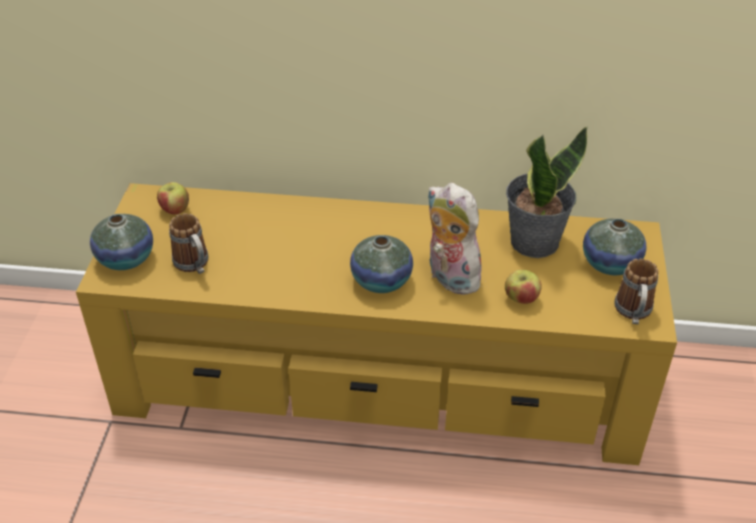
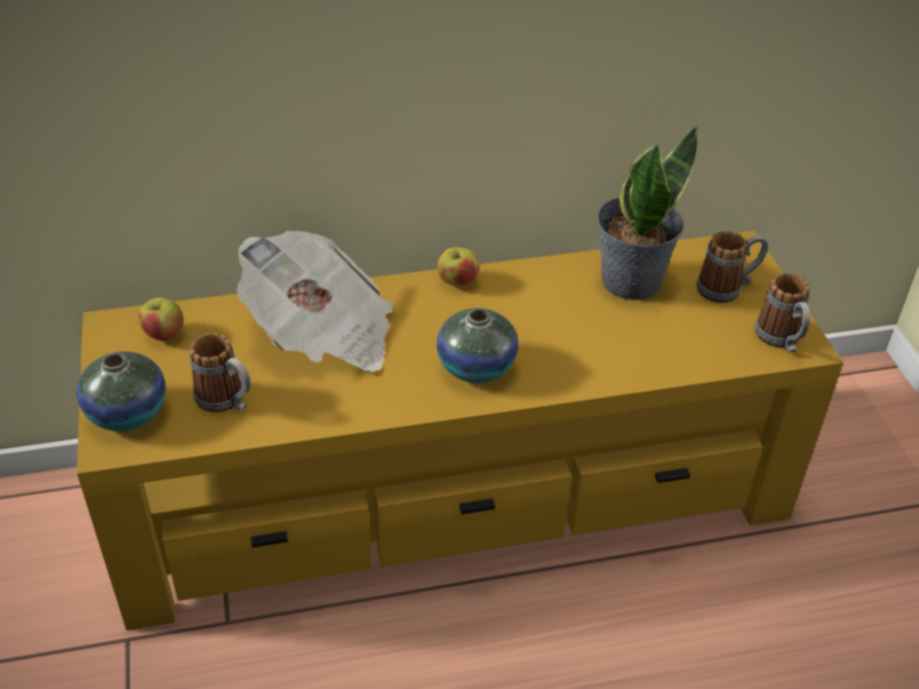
camera: 20 degrees left, 0 degrees up
(282, 232) = (322, 333): none -> newspaper
(449, 277) = (555, 345): plush toy -> none
(521, 299) = (651, 352): apple -> apple (458, 282)
(610, 263) = (727, 288): vase -> mug

